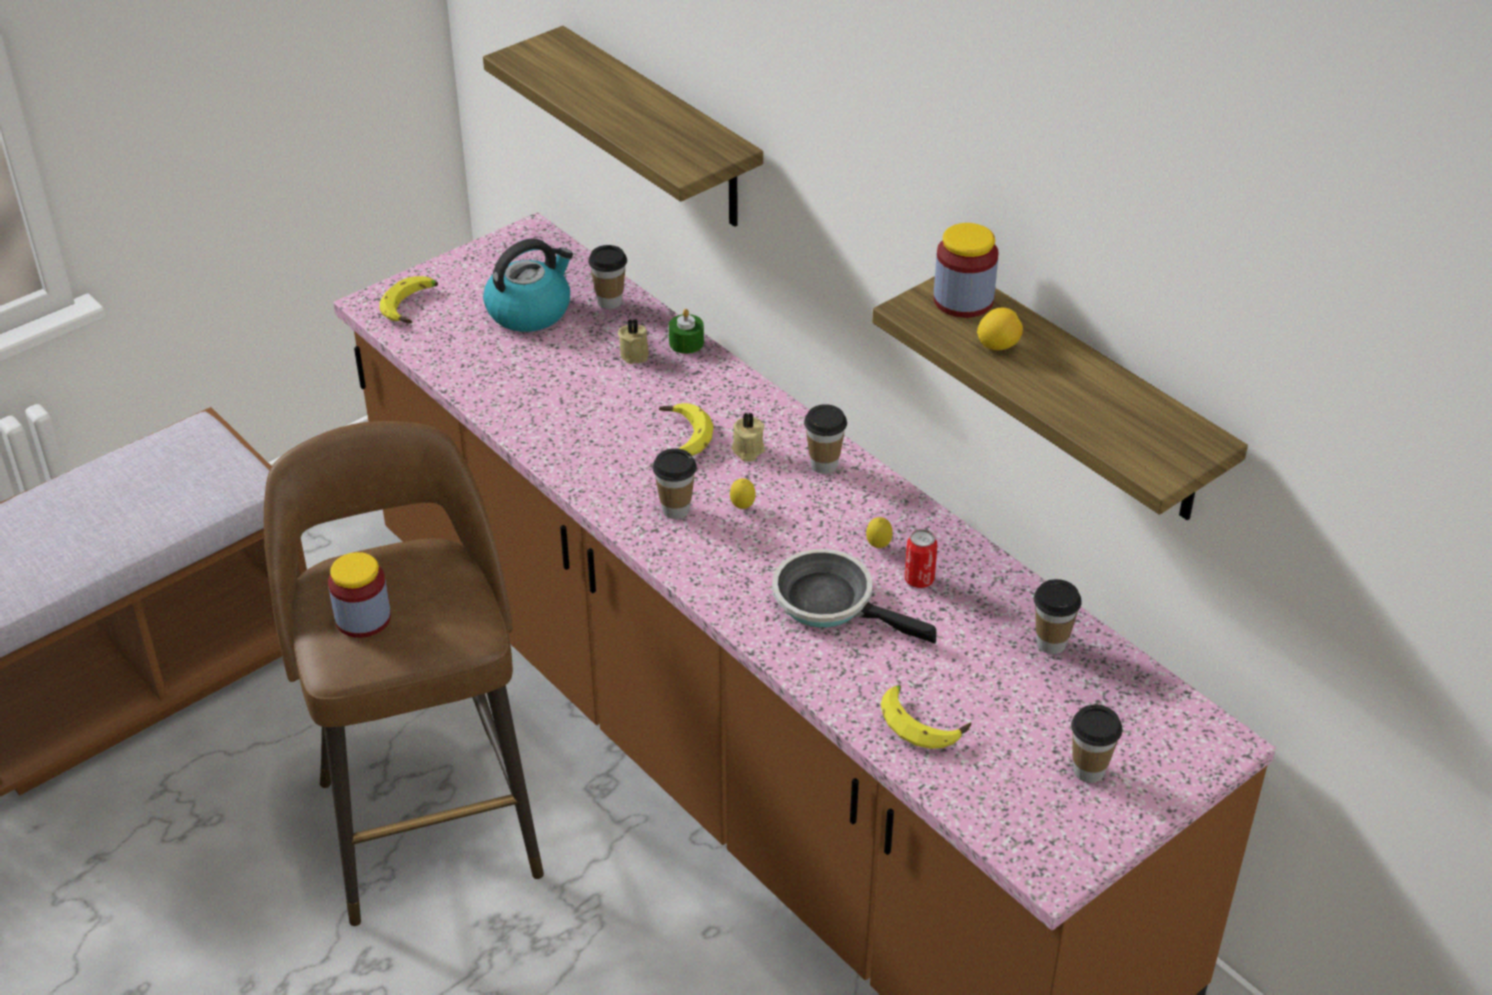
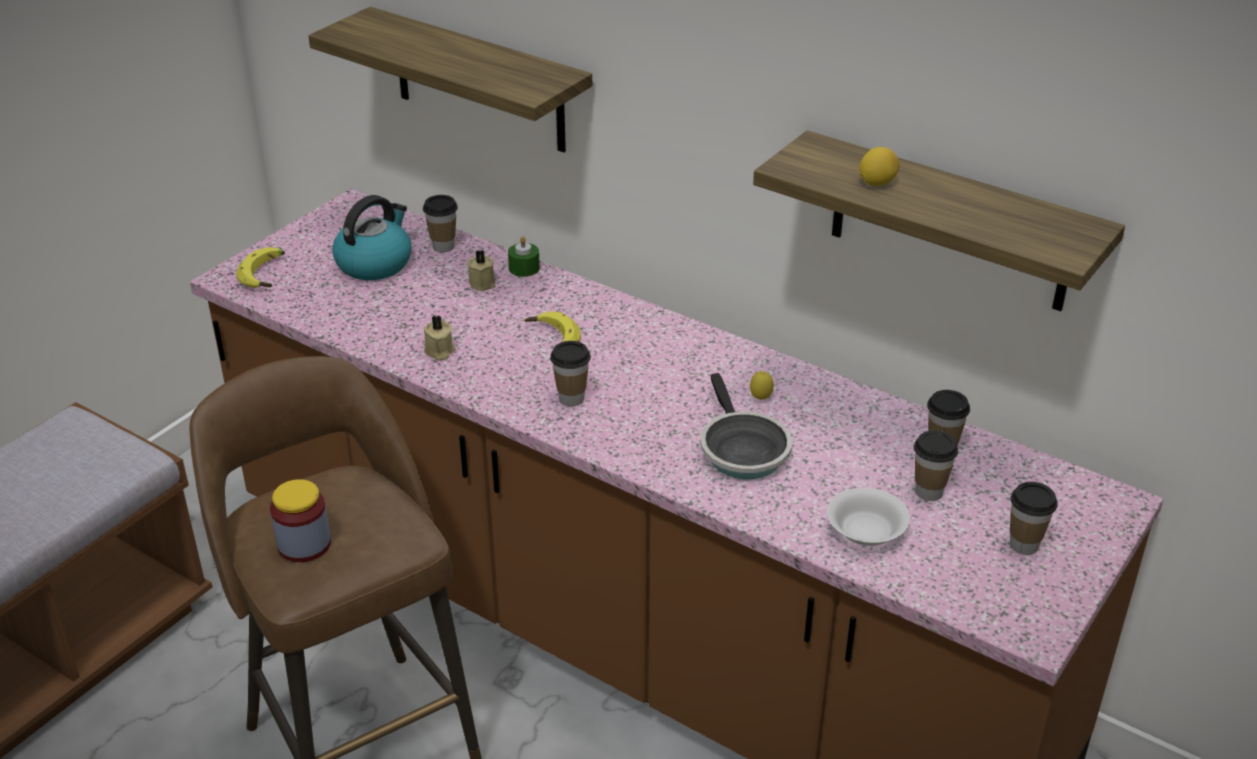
camera: 15 degrees left, 5 degrees down
(742, 507) = (629, 387): lemon -> none
(747, 450) = (614, 342): beige candle -> beige candle (439, 351)
(824, 465) = (684, 343): cup -> cup (928, 492)
(831, 602) = (741, 450): frying pan -> frying pan turned 120 degrees counterclockwise
(919, 580) = (807, 419): can -> none
(923, 722) = (866, 532): banana -> white bowl
(963, 300) = (827, 154): jar -> none

